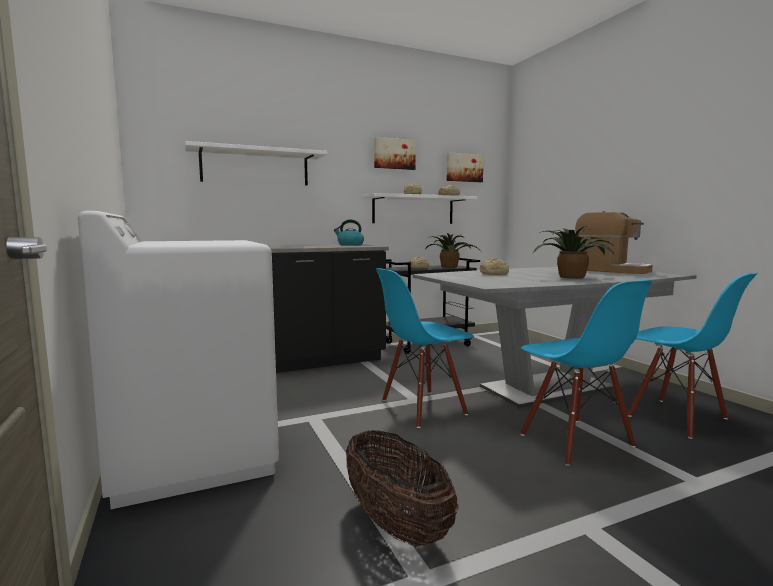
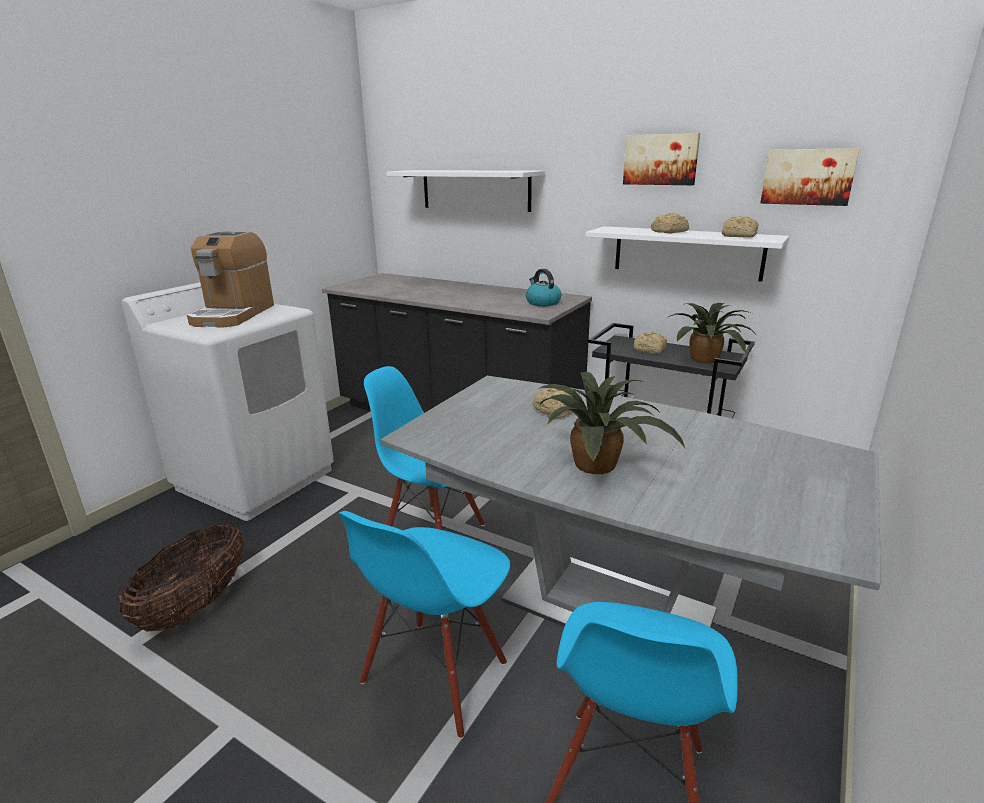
camera: 55 degrees right, 15 degrees up
(611, 270) = (785, 480): coffee machine -> coffee machine (233, 314)

